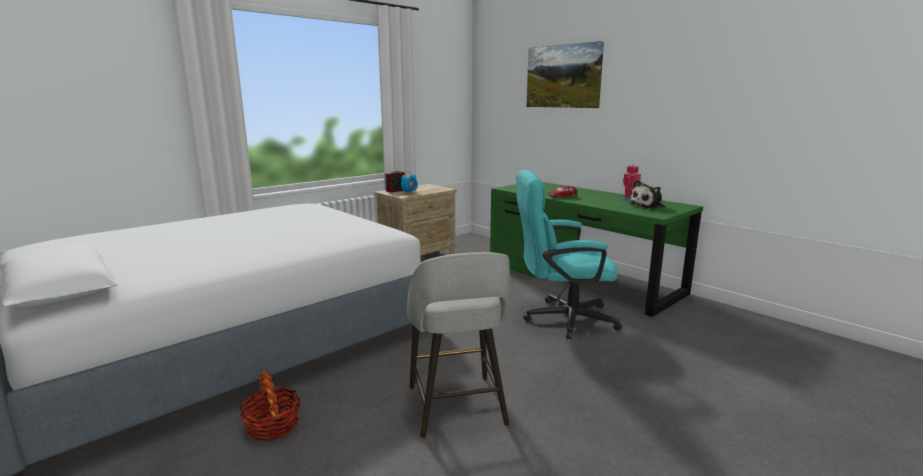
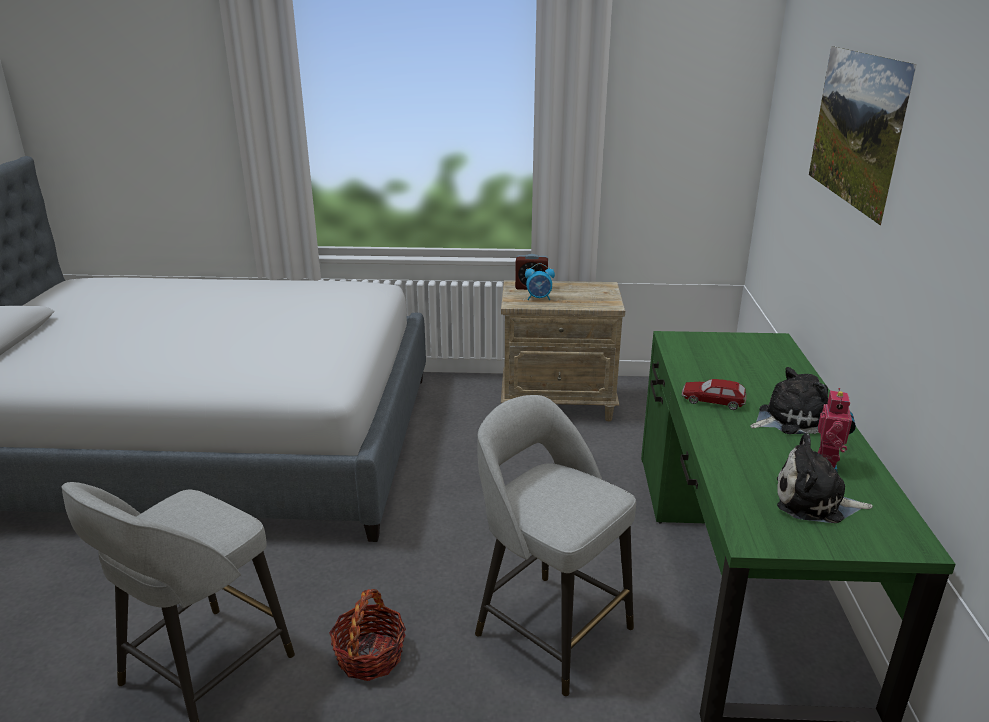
camera: 45 degrees right, 10 degrees up
(272, 425) = (71, 573): basket -> basket (370, 656)
(561, 319) = (550, 628): turquoise office chair -> grey stool
(593, 195) = (788, 419): none -> plush toy

